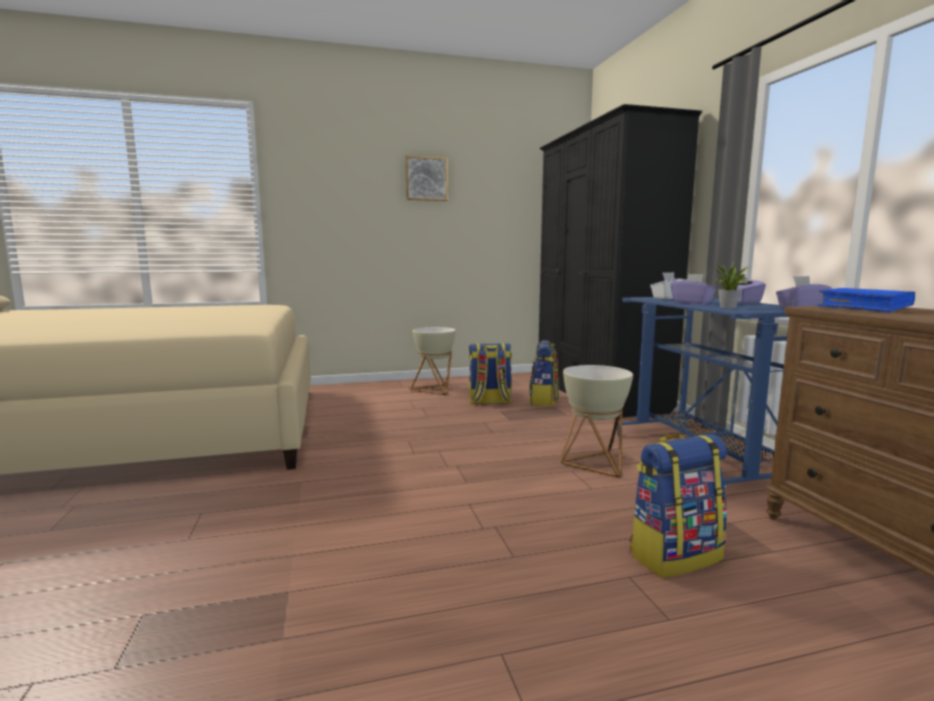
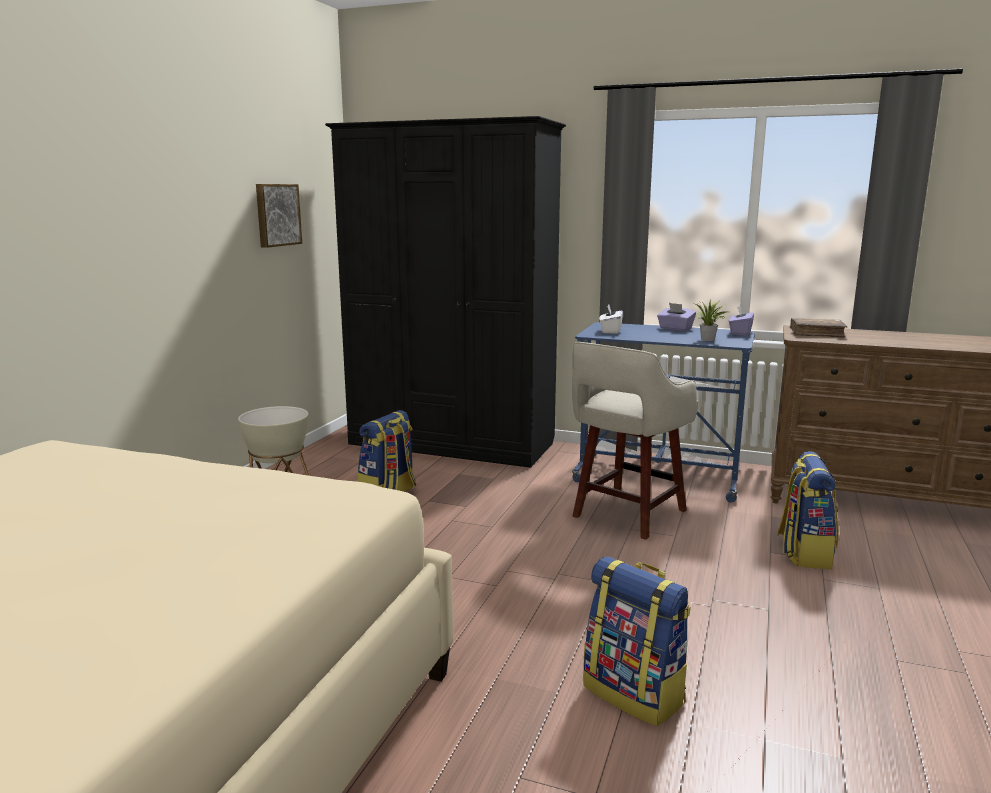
camera: 55 degrees left, 5 degrees up
(426, 179) = (186, 164): picture -> picture (277, 215)
(543, 400) = (433, 471): backpack -> backpack (635, 694)
(593, 463) = (626, 515): planter -> beige stool
(692, 302) = (659, 336): purple tissue box -> none
(863, 308) = (816, 334): blue book -> brown book

